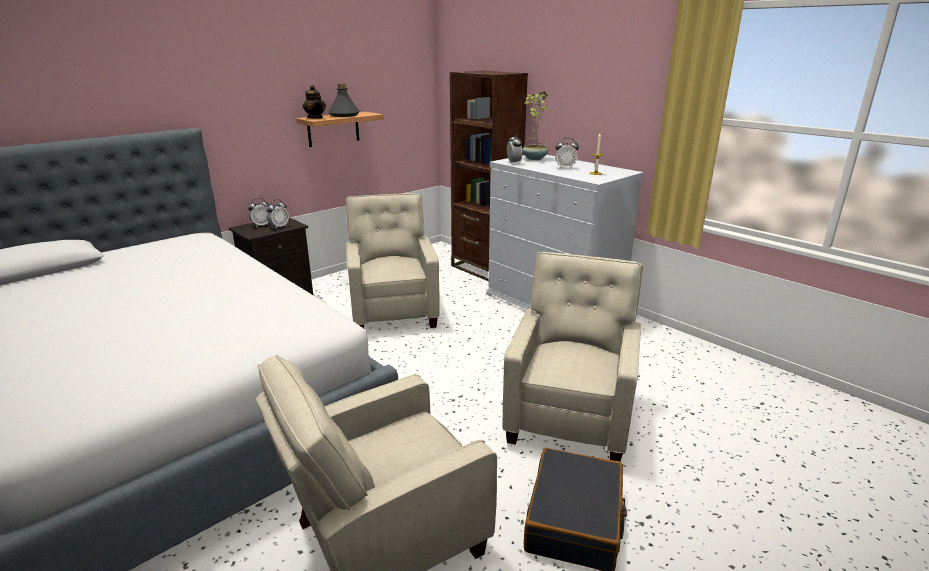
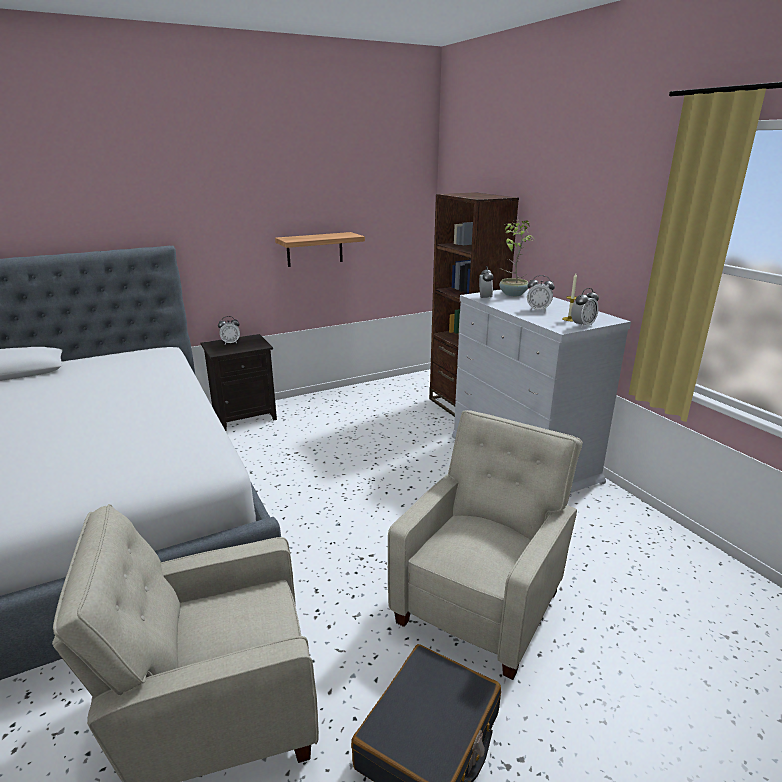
camera: 15 degrees right, 0 degrees up
(279, 227) = (245, 346): alarm clock -> alarm clock (582, 325)
(315, 118) = (292, 238): teapot -> none
(344, 115) = (324, 236): grey bottle -> none
(394, 311) = (347, 444): beige armchair -> none

